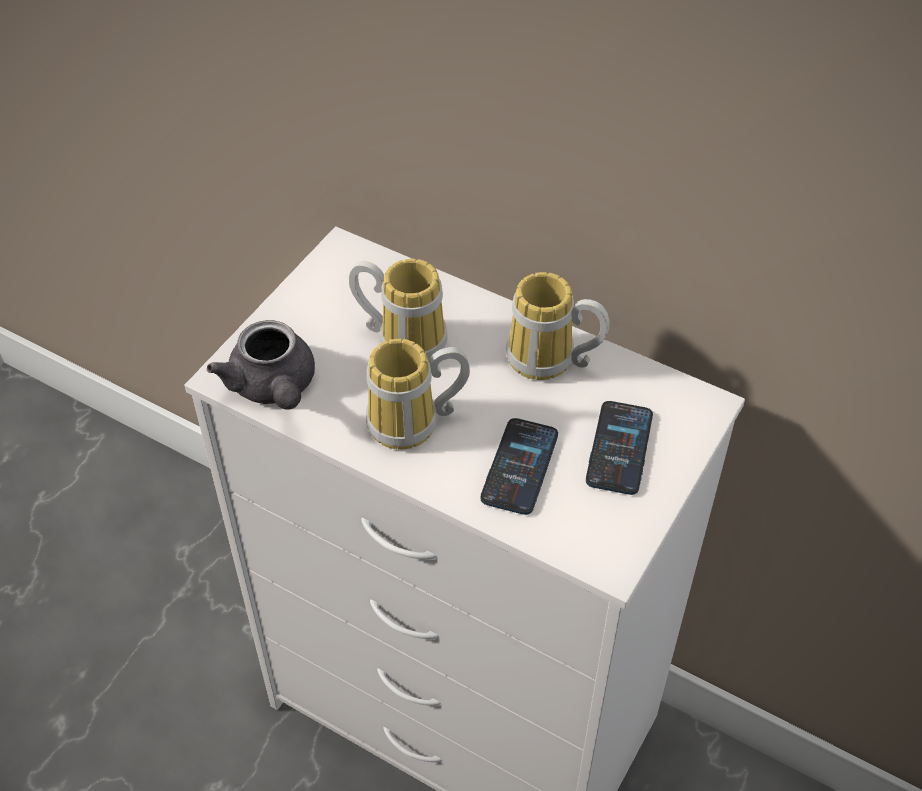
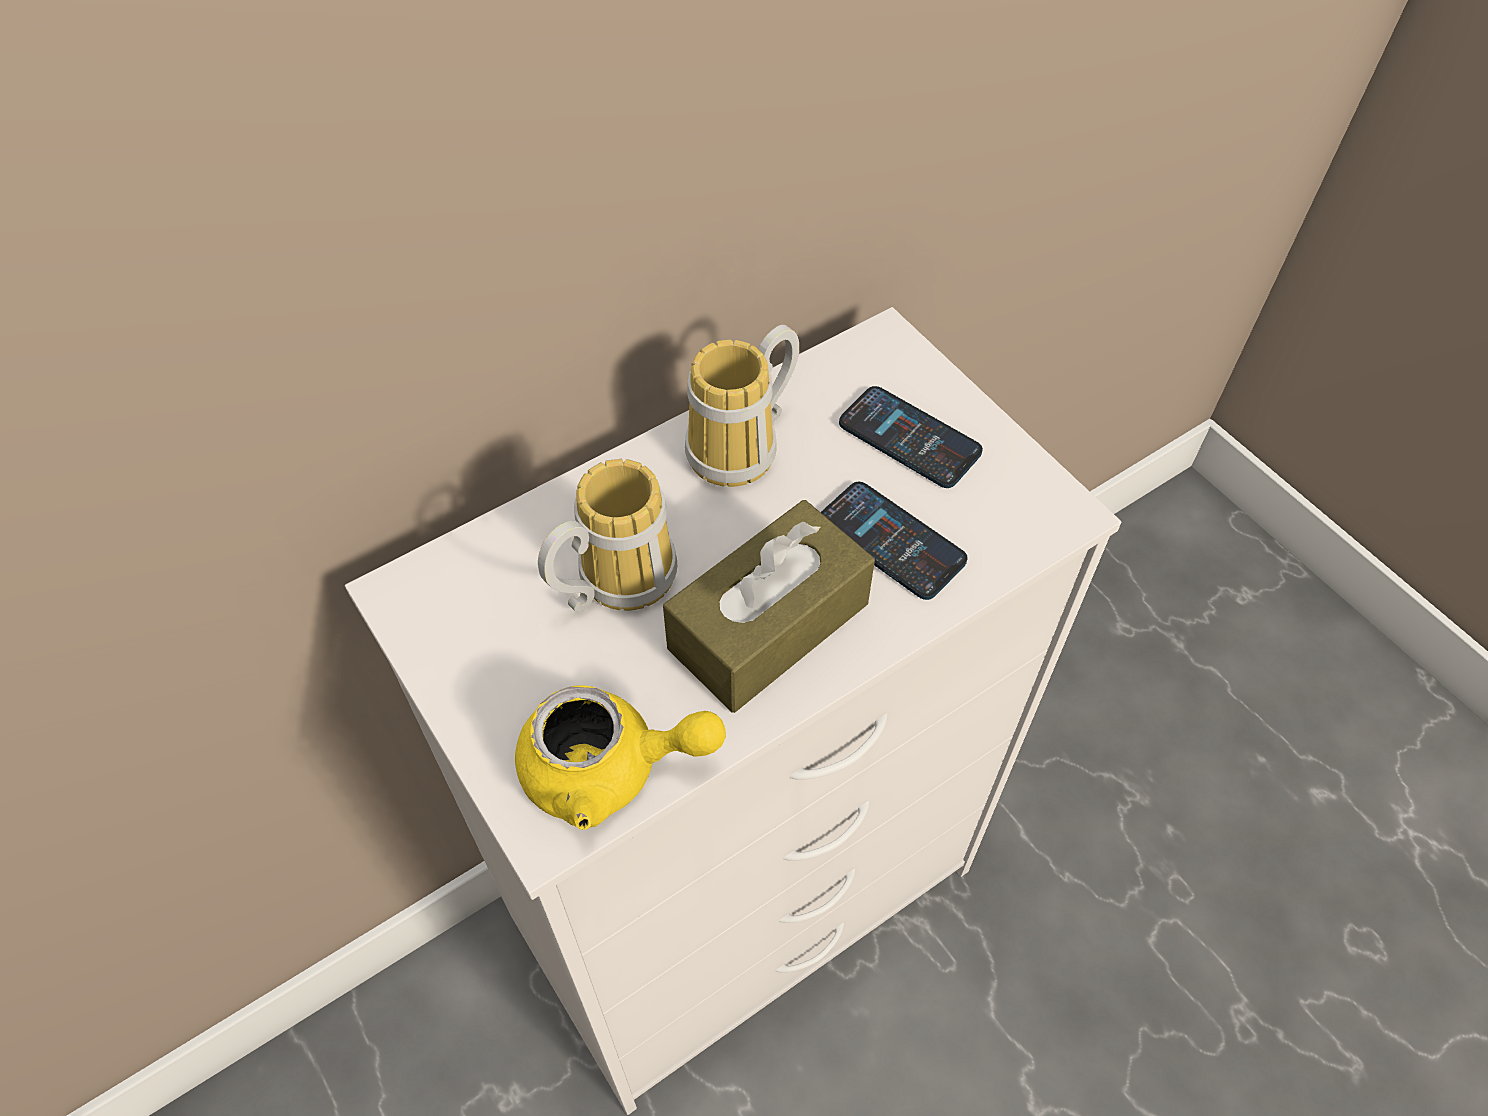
camera: 65 degrees left, 5 degrees up
(273, 388) = (610, 770): grey teapot -> yellow teapot
(413, 425) = (768, 626): mug -> brown tissue box

